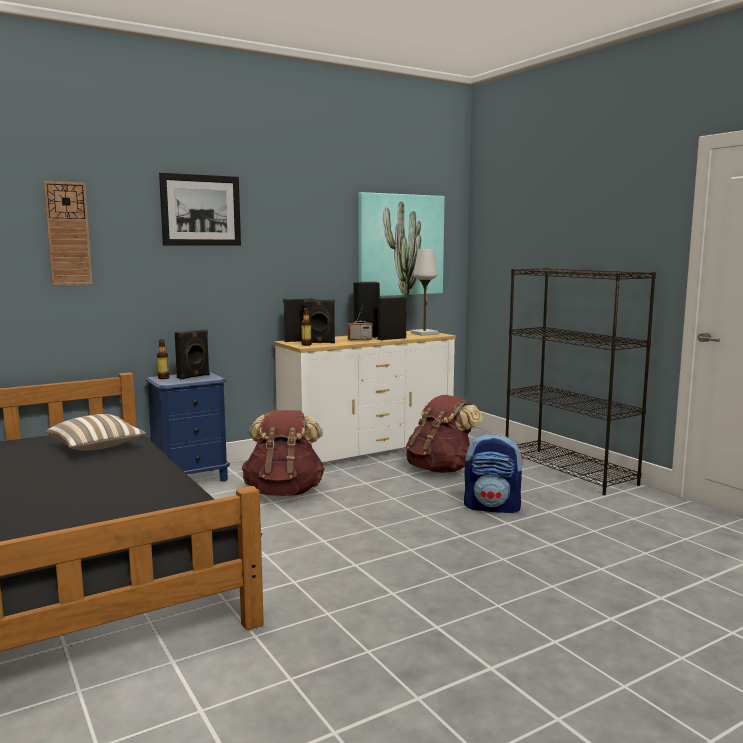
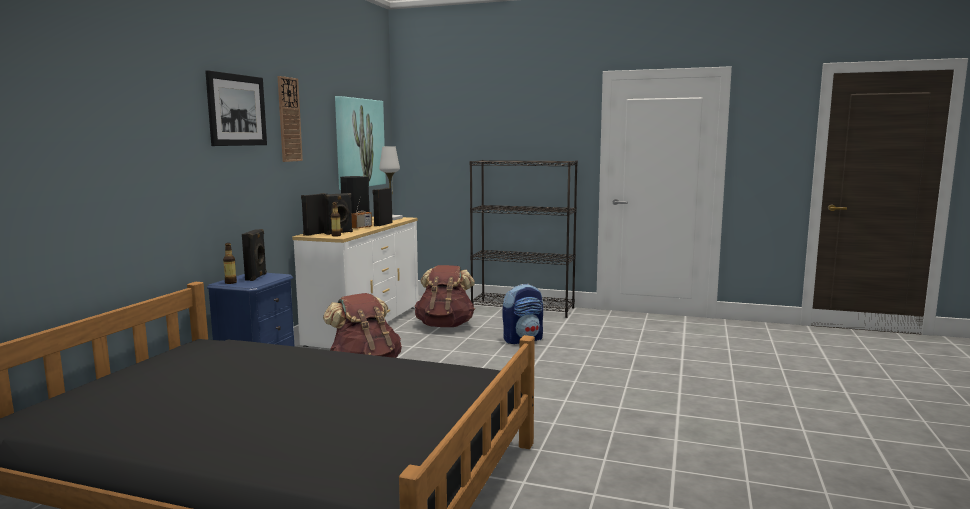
camera: 40 degrees left, 0 degrees up
(68, 234) = (135, 134): wall clock -> wall clock (289, 119)
(97, 447) = (243, 356): pillow -> none

